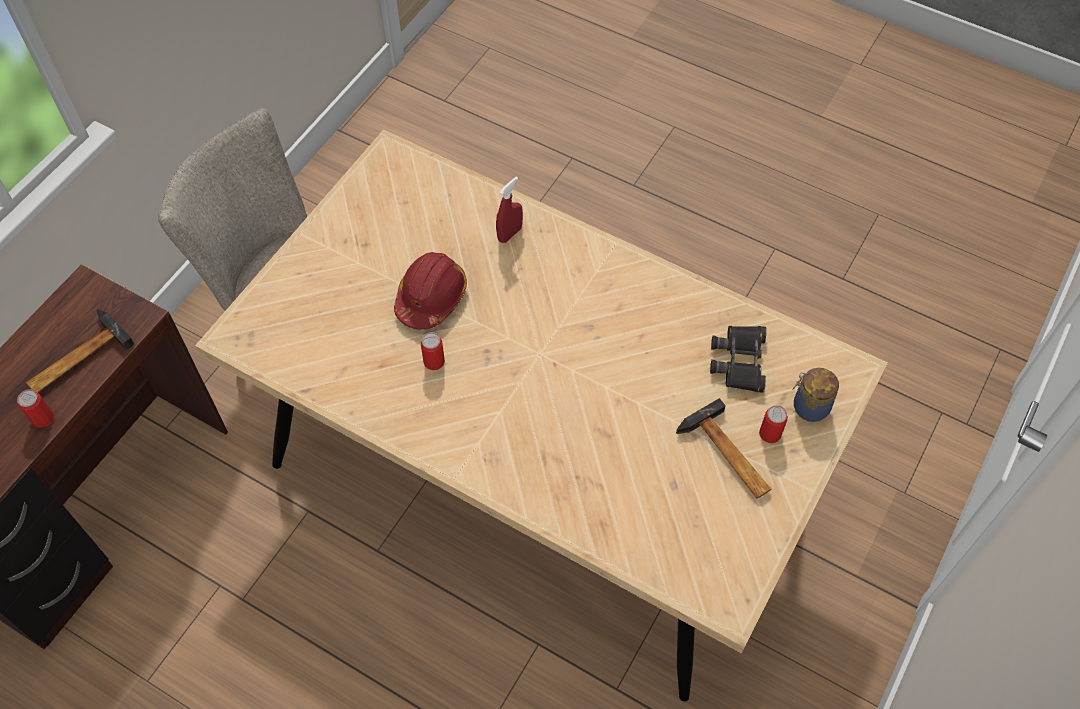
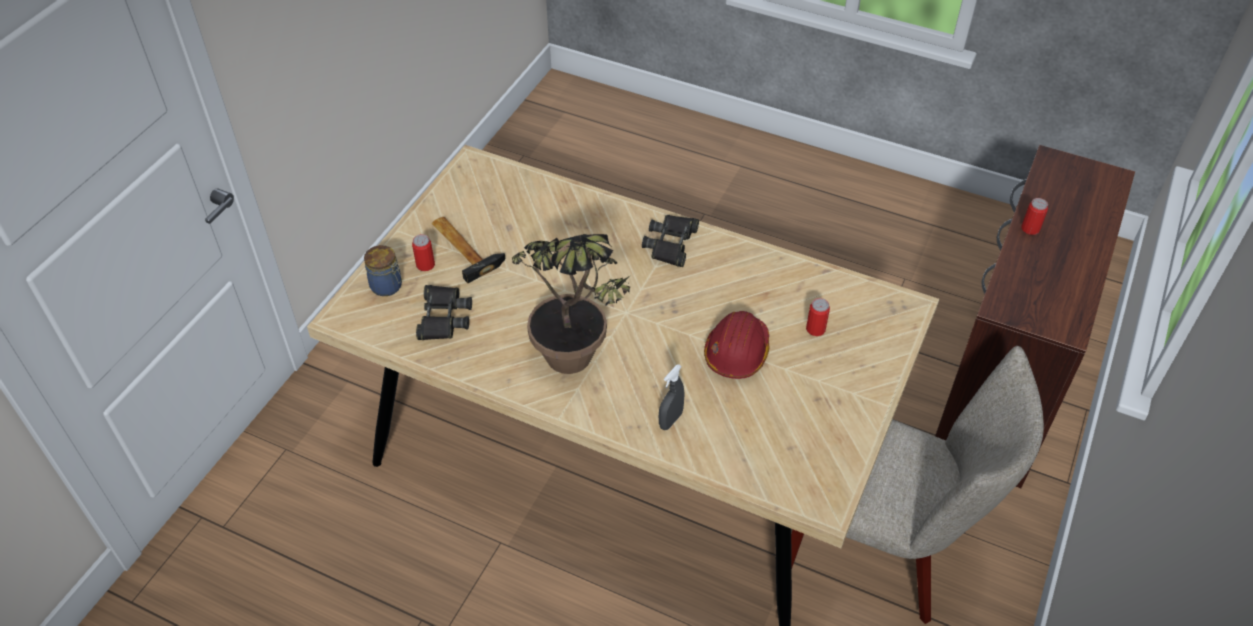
camera: 175 degrees right, 10 degrees down
(76, 358) = (1033, 272): hammer -> none
(434, 361) = (720, 299): can -> can (815, 329)
(476, 442) = (671, 244): none -> black binoculars
(510, 234) = (670, 420): red spray bottle -> grey spray bottle
(595, 292) = (578, 368): none -> potted plant

